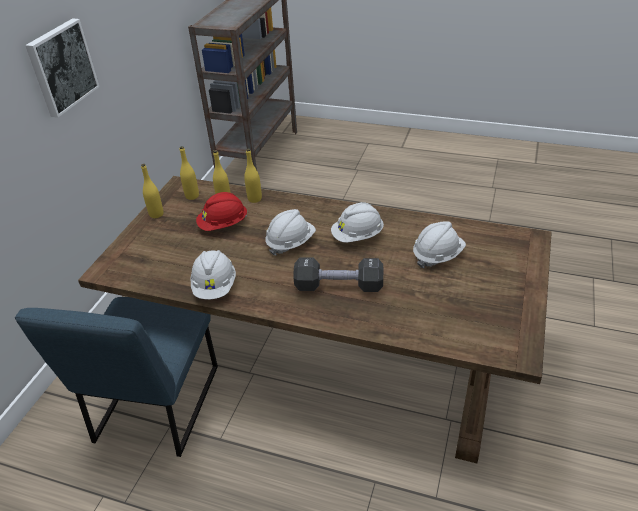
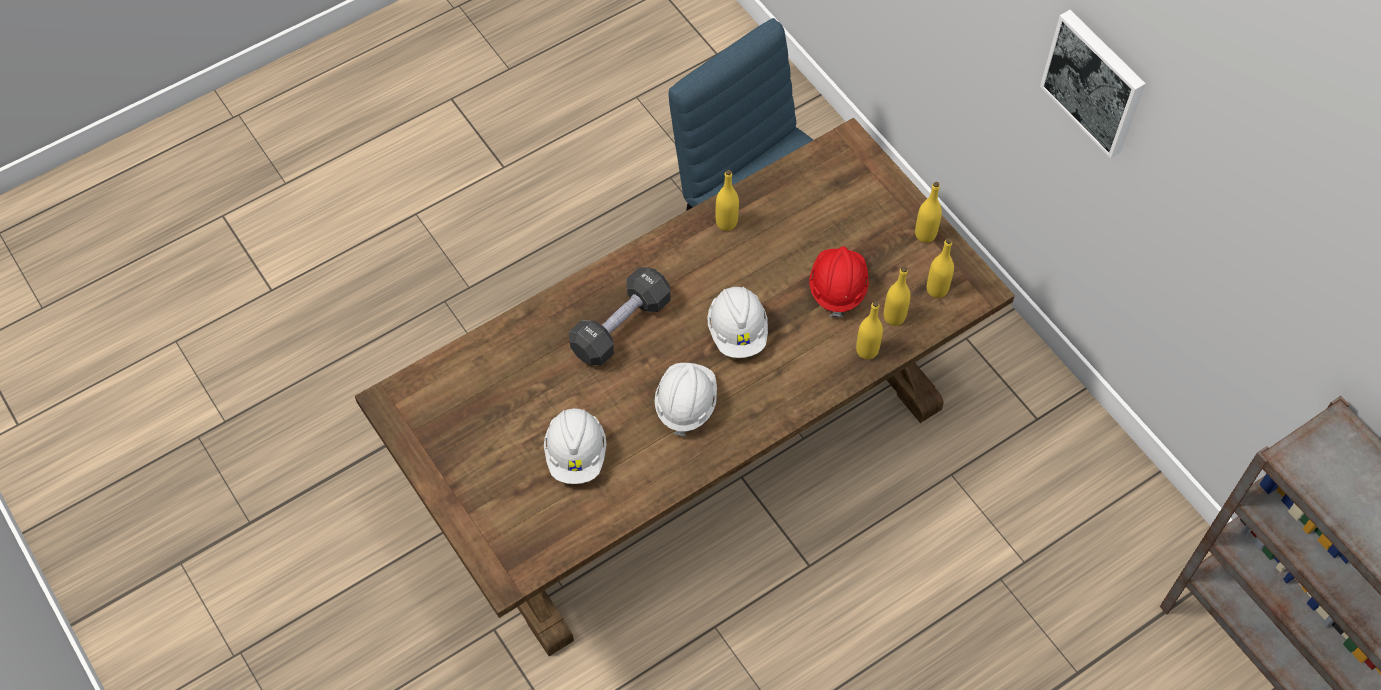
camera: 125 degrees right, 20 degrees up
(215, 287) = (726, 223): white hard hat -> yellow bottle

